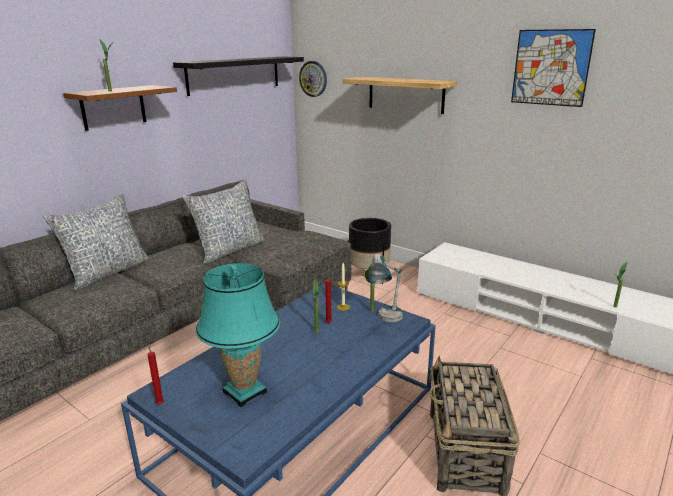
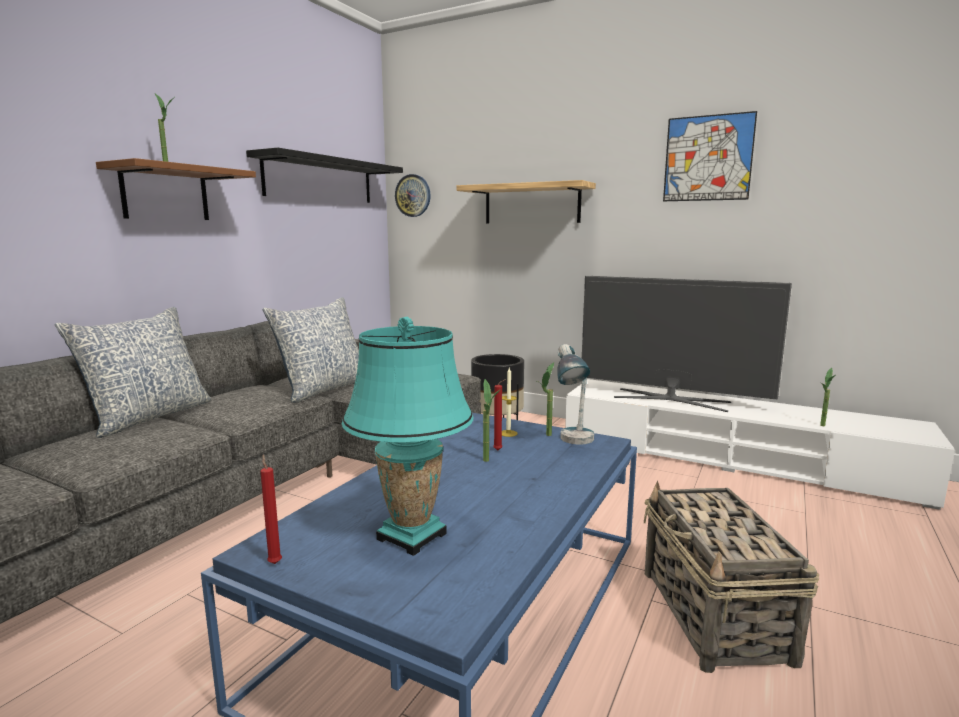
camera: 10 degrees left, 10 degrees down
(502, 269) = (671, 399): none -> television

